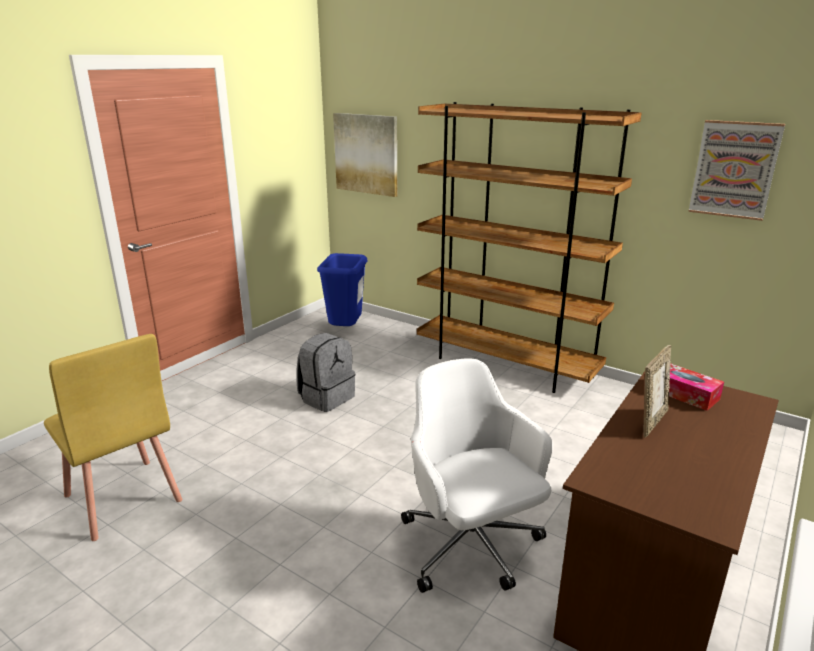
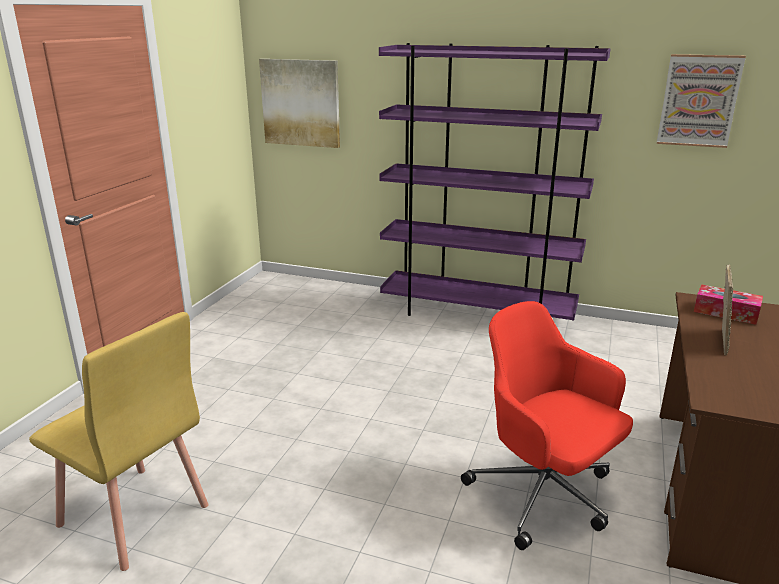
camera: 15 degrees left, 0 degrees up
(326, 397) = (312, 370): grey backpack -> none
(345, 331) = (293, 299): blue trash can -> none
(471, 546) = (544, 495): white office chair -> red office chair
(505, 365) = (477, 314): brown bookcase -> purple bookcase

